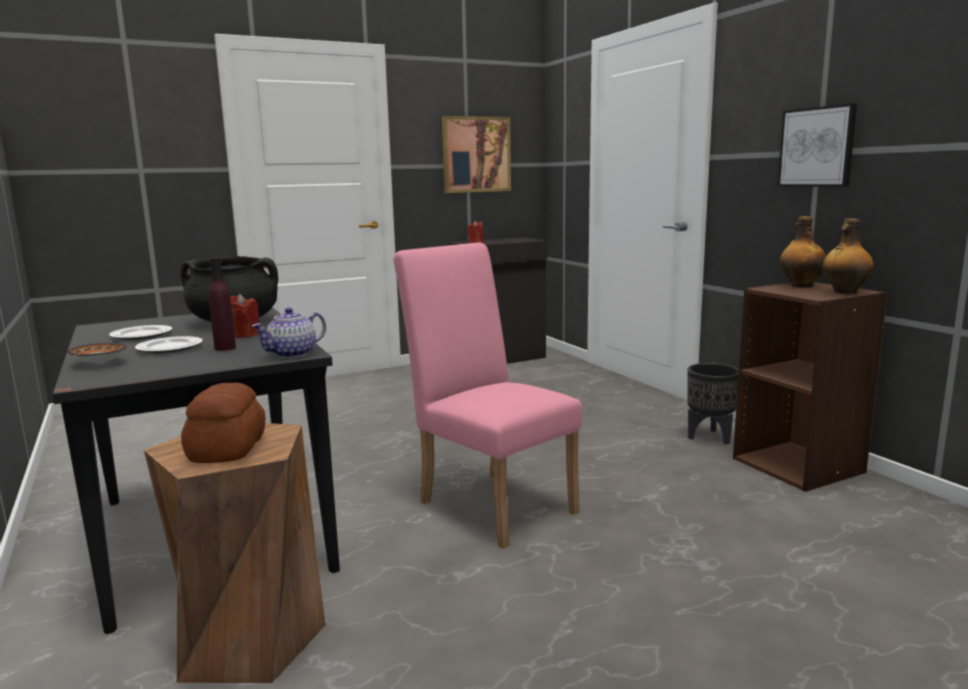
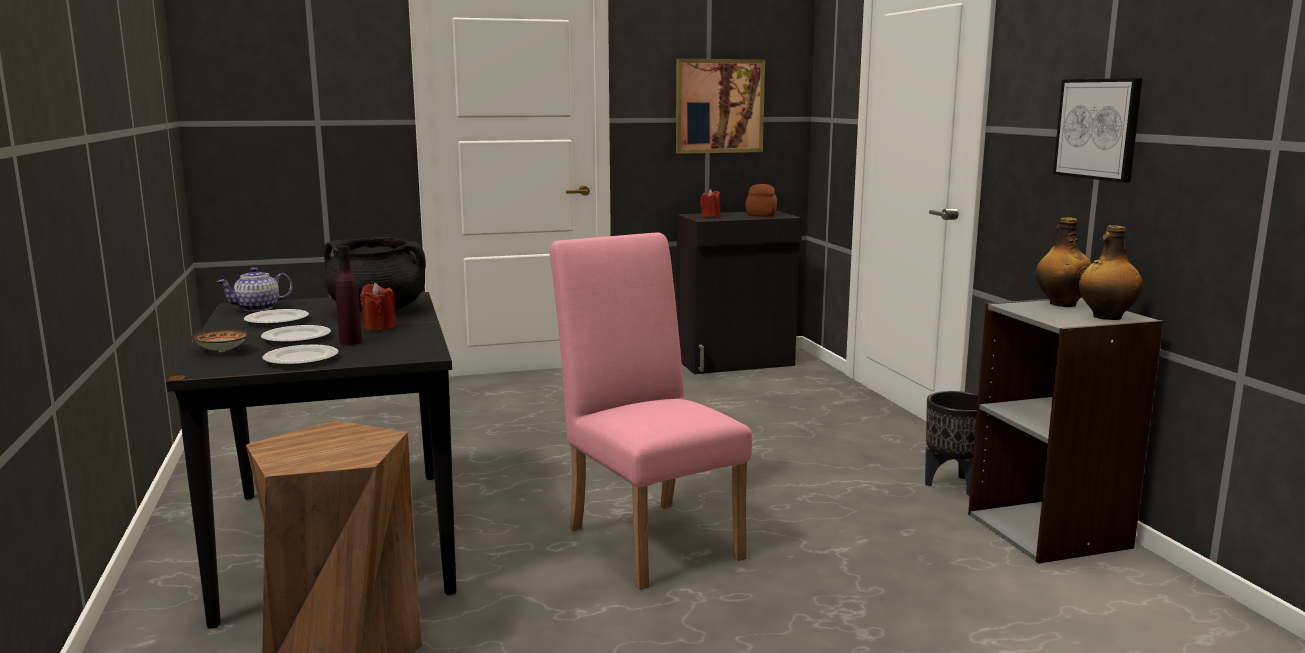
camera: 10 degrees right, 0 degrees up
(185, 365) = (301, 359): none -> plate
(225, 449) = (322, 450): bread -> bread (760, 214)
(293, 354) = (414, 354): teapot -> teapot (258, 308)
(798, 465) = (1049, 530): brown bookcase -> grey bookcase

